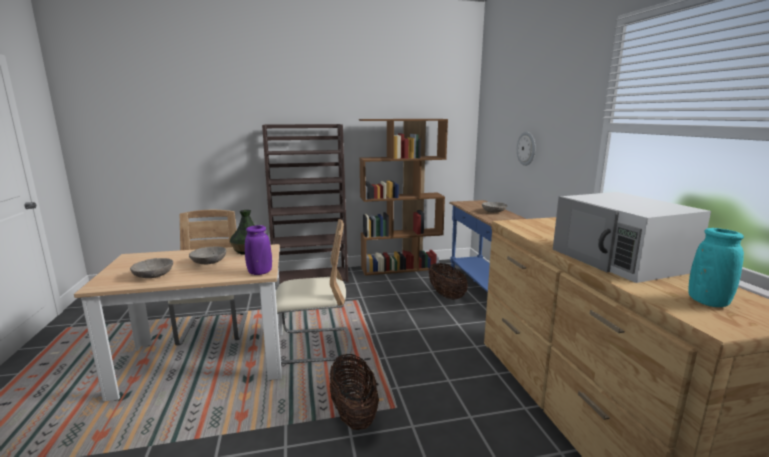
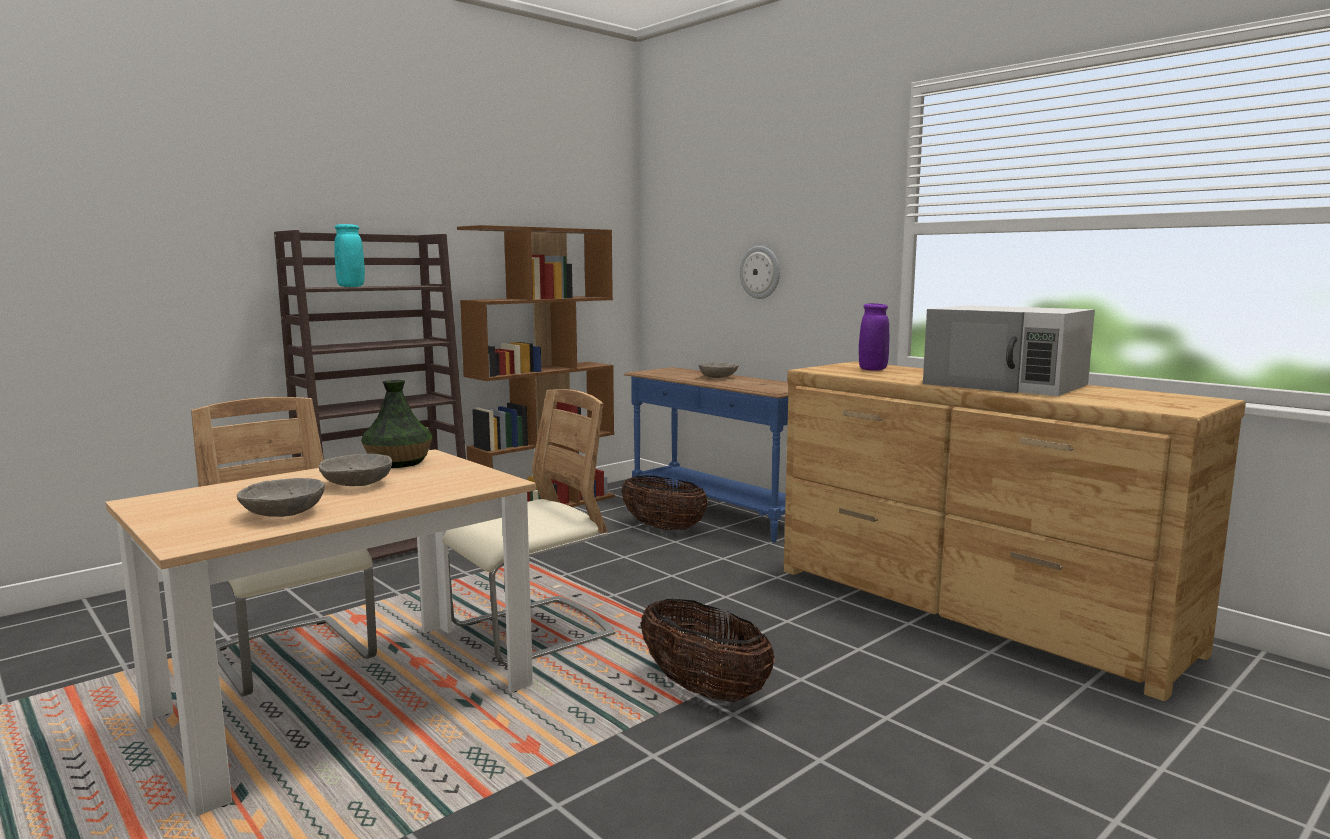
camera: 30 degrees left, 5 degrees down
(260, 272) = (492, 481): purple vase -> purple vase (873, 369)
(708, 302) = (1139, 399): turquoise vase -> turquoise vase (351, 286)

